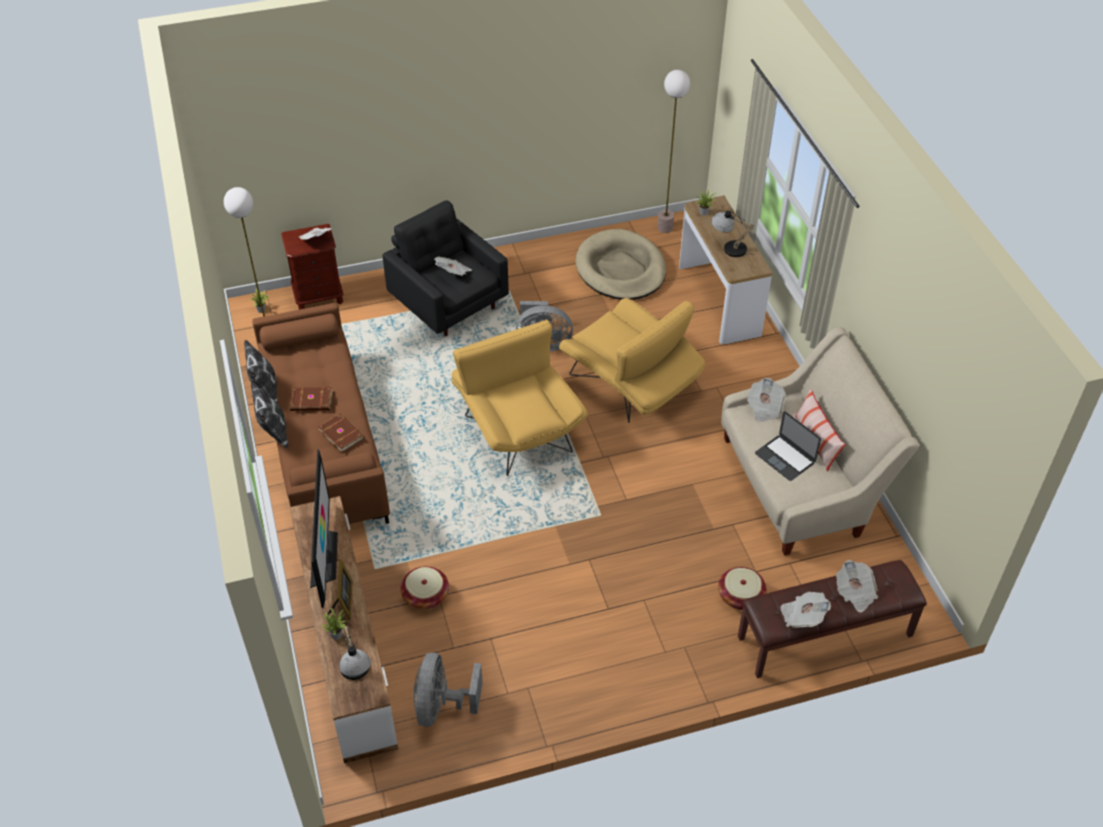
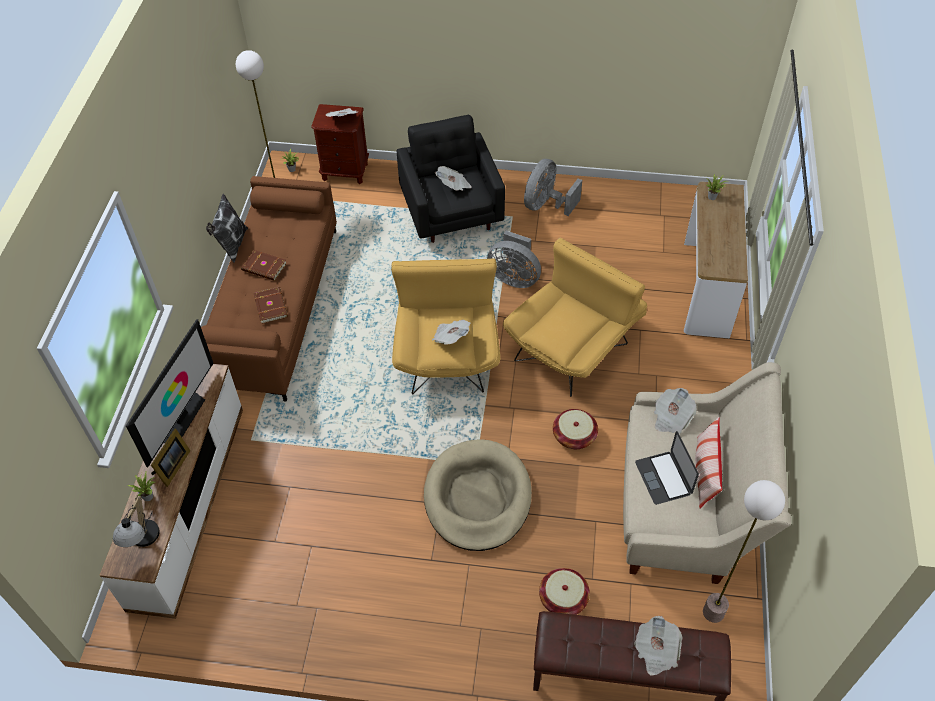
camera: 25 degrees right, 5 degrees up
(274, 433) = (217, 286): pillow -> none
(425, 595) = (279, 482): basket -> basket (574, 436)
(441, 706) = (234, 593): grey fan -> grey fan (546, 205)
(620, 269) = (627, 227): beige dog bed -> beige dog bed (477, 497)
(631, 385) = (574, 345): yellow armchair -> yellow armchair turned 120 degrees counterclockwise
(665, 227) = (693, 199): floor lamp -> floor lamp (714, 612)
(728, 248) = (717, 241): table lamp -> none
(802, 616) = (587, 654): newspaper -> newspaper (451, 337)

